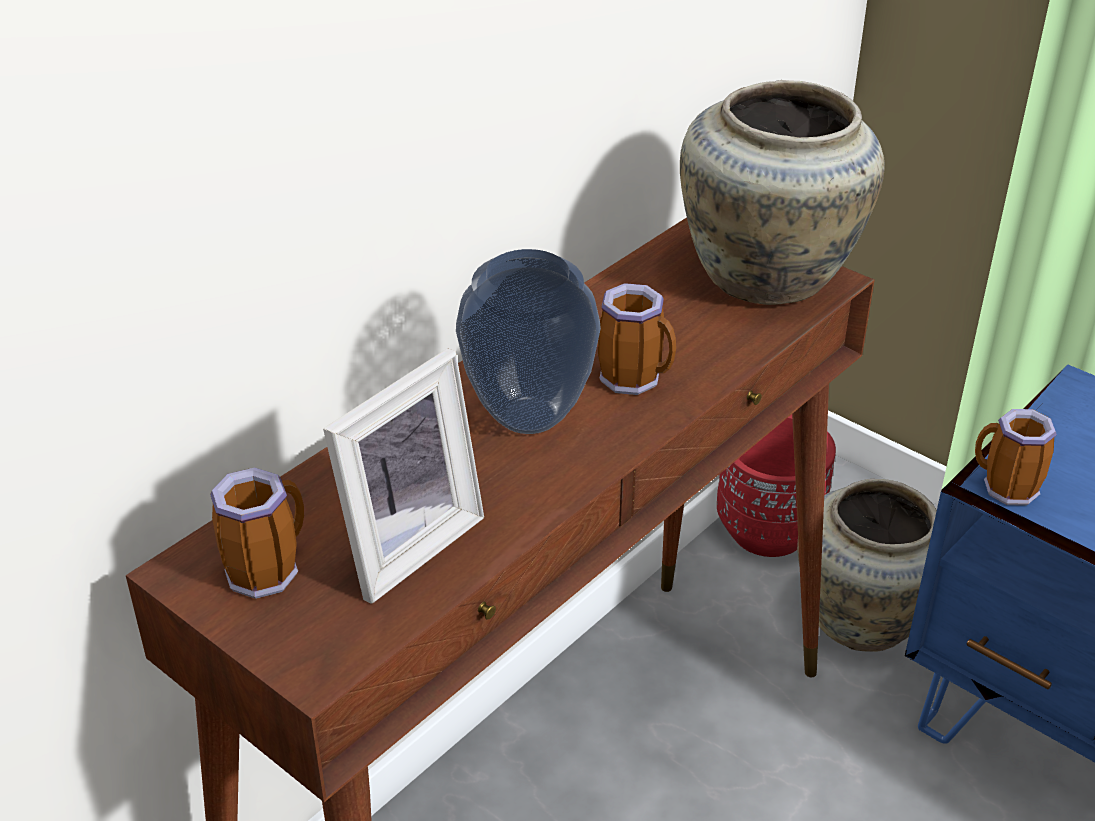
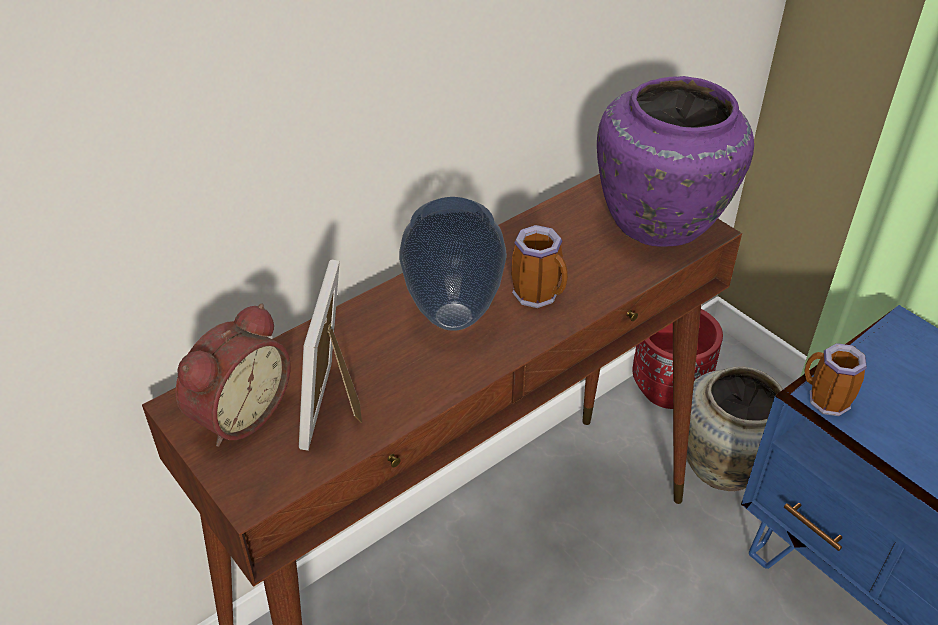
camera: 10 degrees right, 5 degrees up
(266, 569) = (238, 413): mug -> alarm clock
(403, 544) = (338, 406): picture frame -> picture frame turned 135 degrees clockwise
(771, 277) = (662, 223): beige vase -> purple vase

